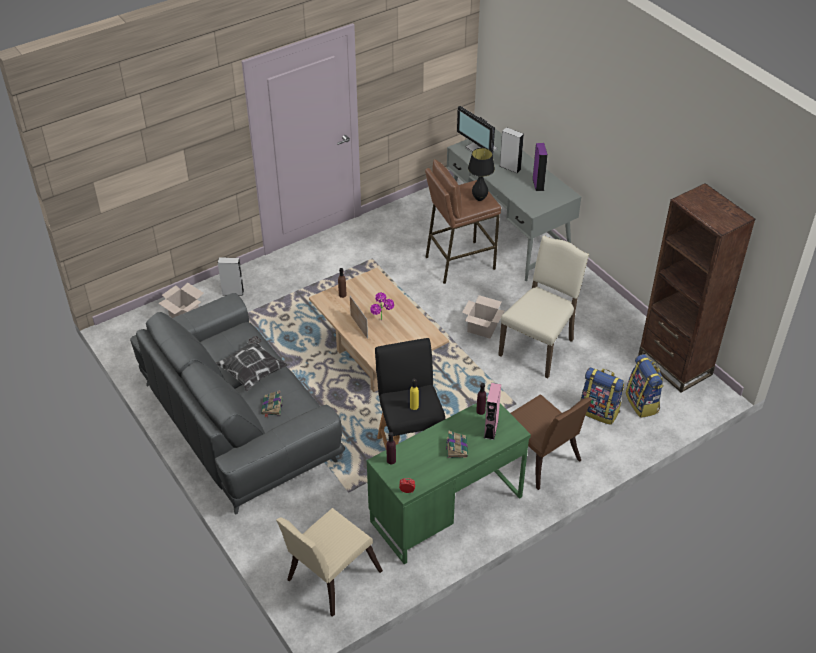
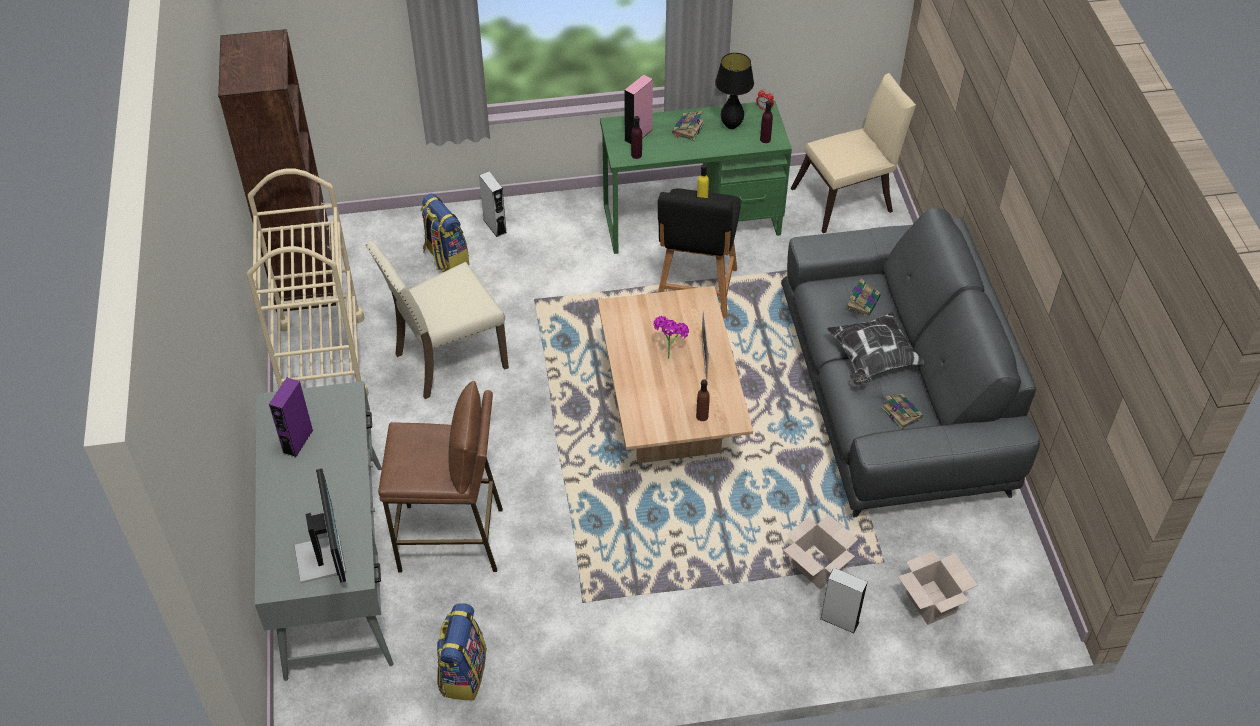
camera: 155 degrees left, 5 degrees up
(223, 343) = (901, 412): none -> book
(479, 198) = (412, 443): black table lamp -> black table lamp (731, 125)
(481, 328) = (502, 413): cardboard box -> cardboard box (818, 567)
(510, 167) = (310, 494): grey speaker -> grey speaker (495, 226)
(540, 459) = (555, 232): brown chair -> none
(612, 321) = (322, 360): none -> beige cart
(642, 403) = (388, 249): backpack -> backpack (462, 672)

